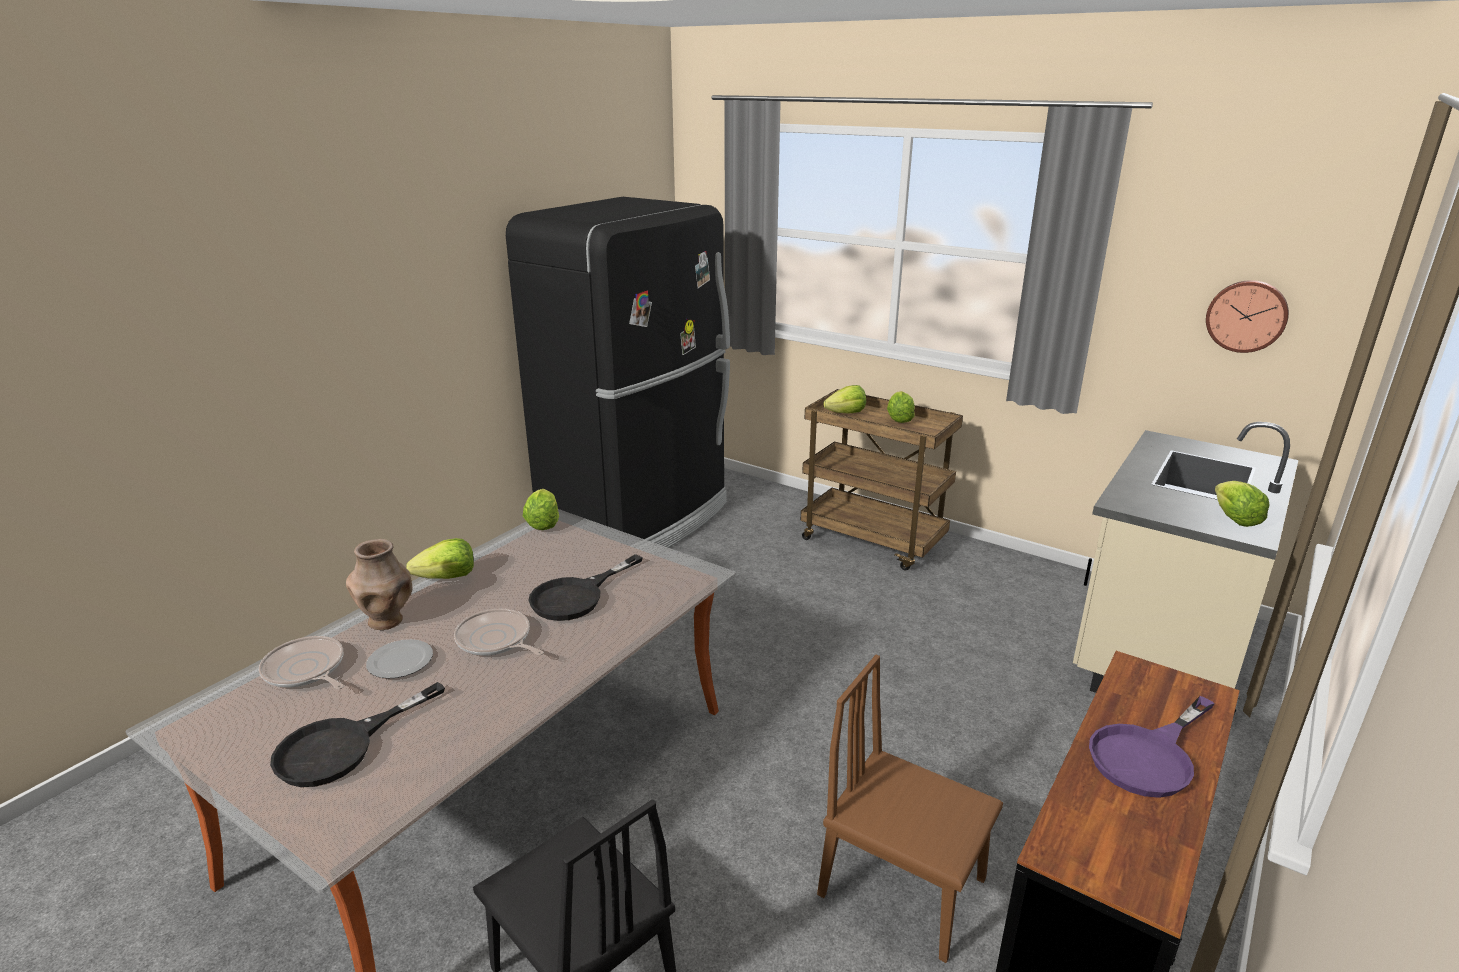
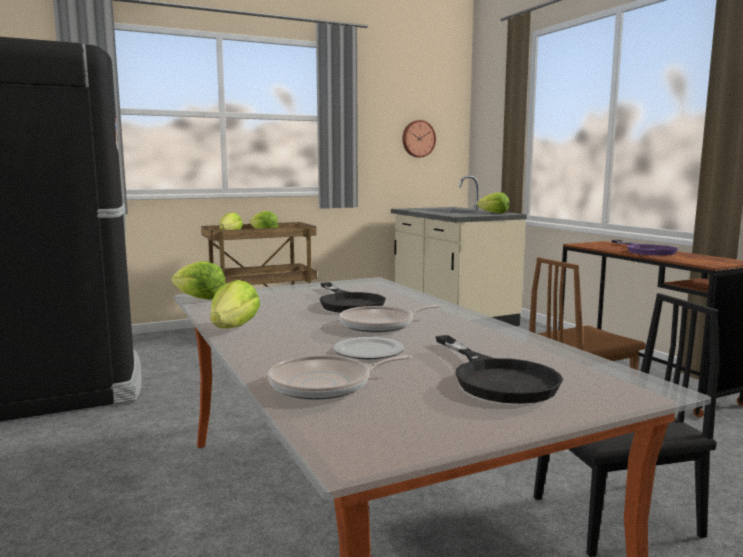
camera: 60 degrees left, 15 degrees down
(387, 621) = (278, 351): brown vase -> none

